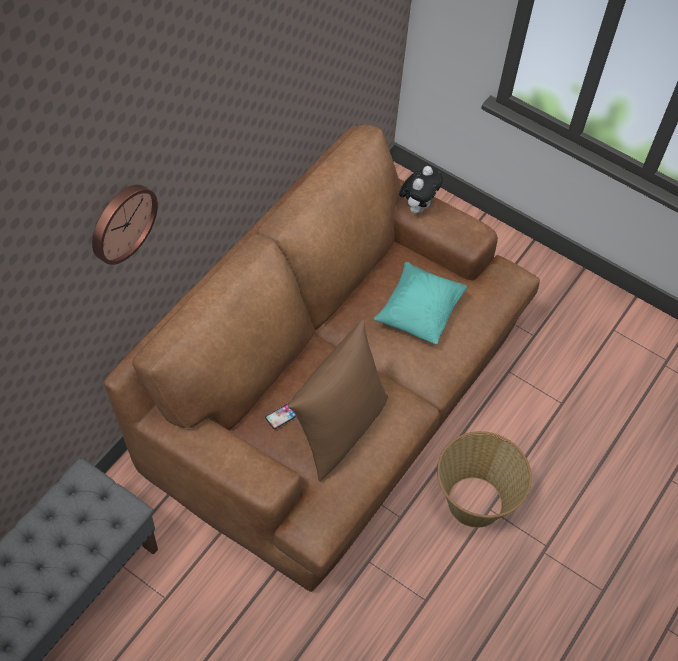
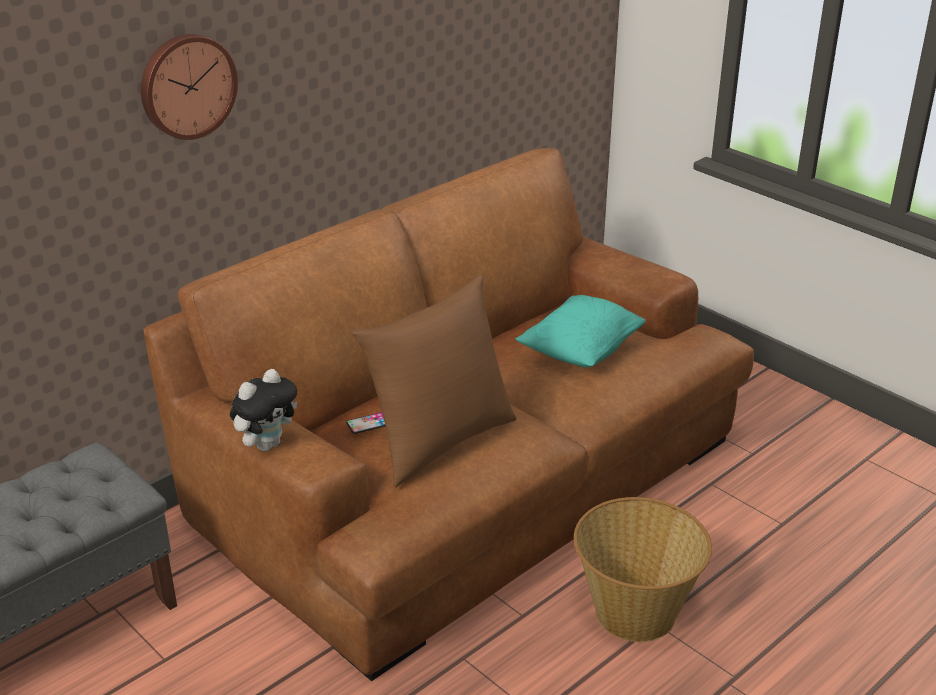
camera: 15 degrees right, 25 degrees down
(418, 206) = (601, 256): plush toy -> plush toy (267, 444)

